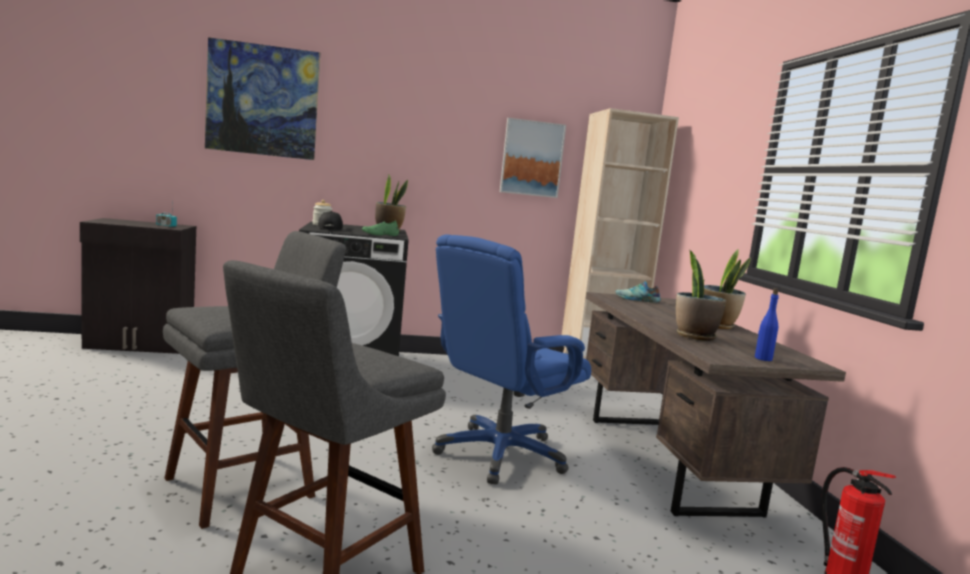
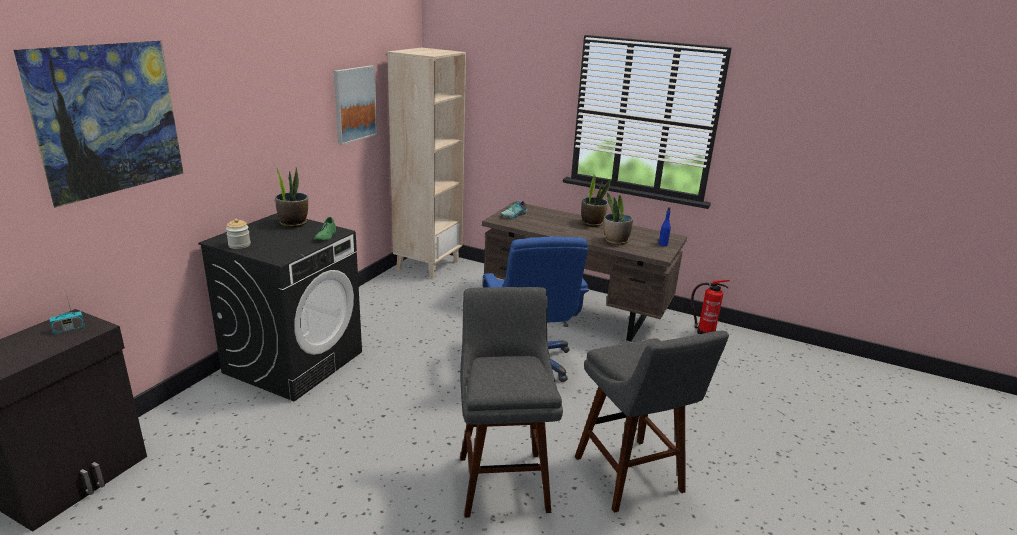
camera: 55 degrees left, 15 degrees up
(330, 228) = (276, 249): black cap -> none

